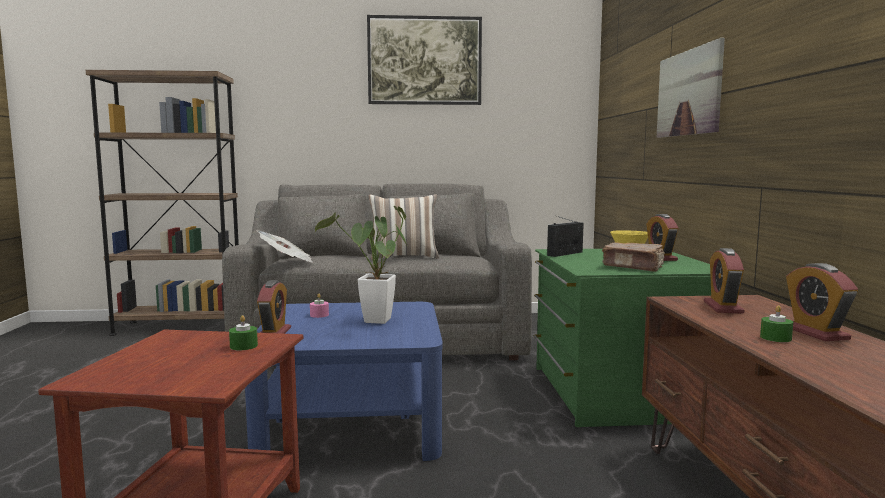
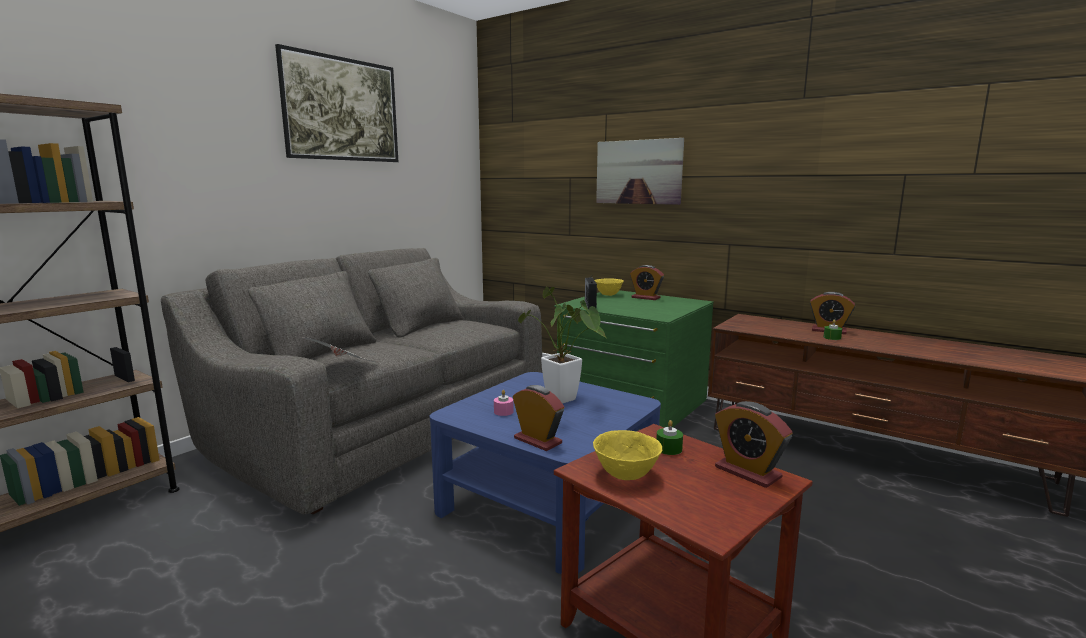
camera: 50 degrees left, 5 degrees up
(169, 345) = (626, 476): none -> yellow bowl
(404, 257) = (422, 334): pillow -> none
(633, 267) = (665, 308): brown book -> none
(723, 307) = (760, 326): alarm clock -> alarm clock (747, 472)

